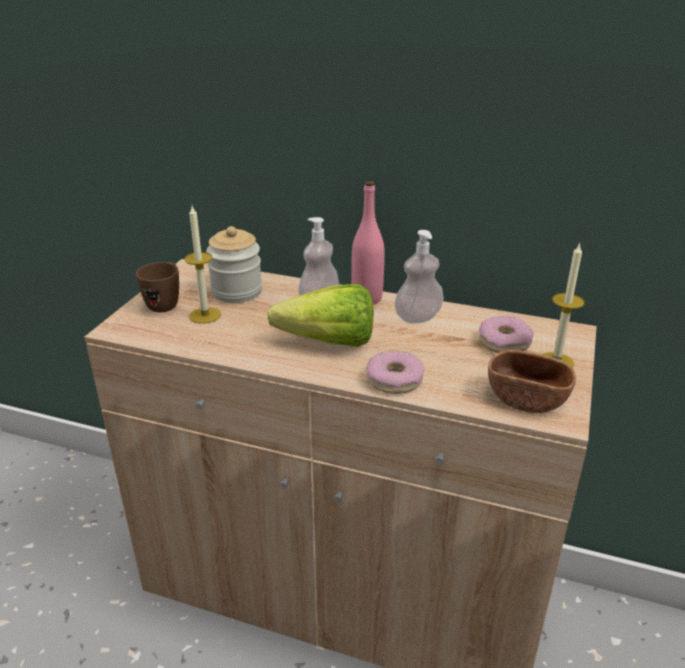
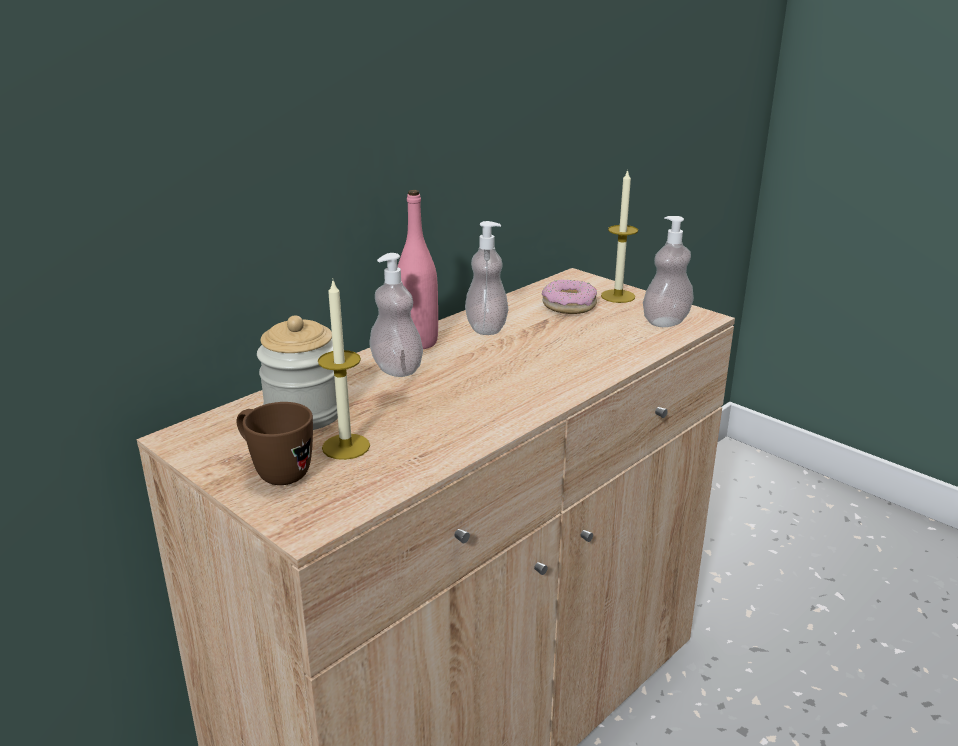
camera: 65 degrees left, 5 degrees down
(320, 342) = (488, 386): lettuce -> none
(394, 379) = (595, 366): donut -> none
(526, 399) = (666, 321): brown bowl -> soap dispenser

